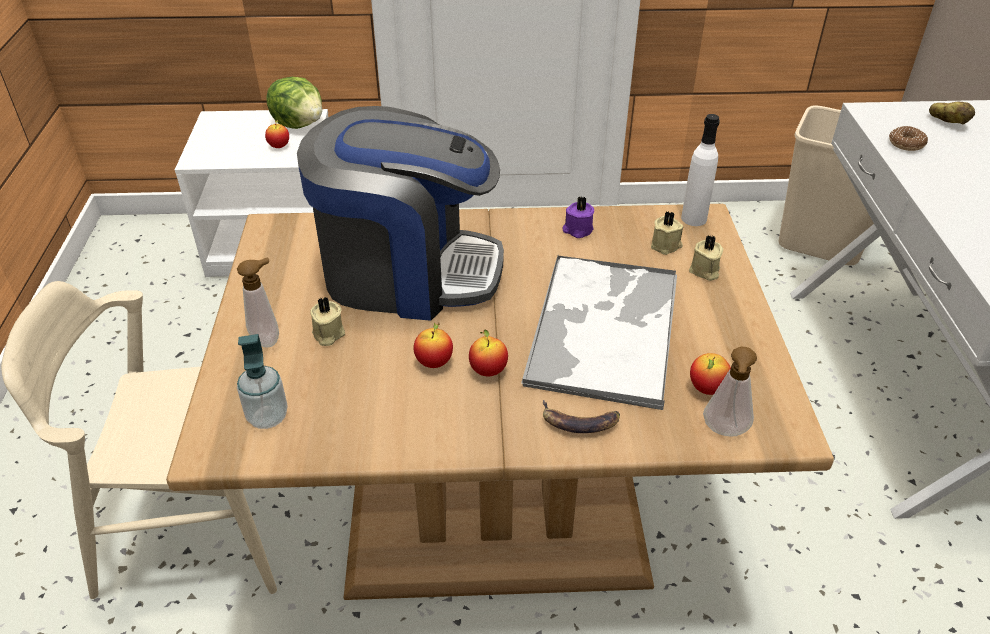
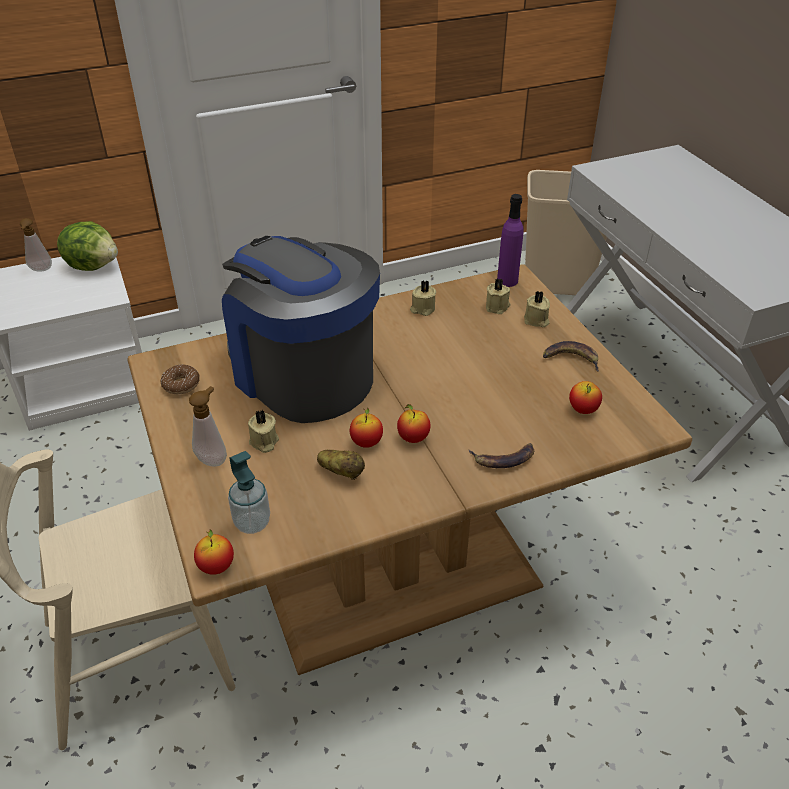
camera: 20 degrees left, 0 degrees up
(279, 146) = (85, 290): apple -> apple (216, 566)
(408, 272) = (302, 374): coffee machine -> coffee machine turned 120 degrees counterclockwise
(577, 230) = (422, 309): purple candle -> beige candle
(604, 328) = (484, 382): tray -> none
(693, 218) = (507, 281): white bottle -> purple bottle
(723, 324) = (570, 359): none -> banana
(724, 432) = (611, 439): soap dispenser -> soap dispenser (40, 270)
(906, 144) = (632, 191): donut -> donut (181, 384)
(947, 122) = (653, 168): potato -> potato (342, 472)

